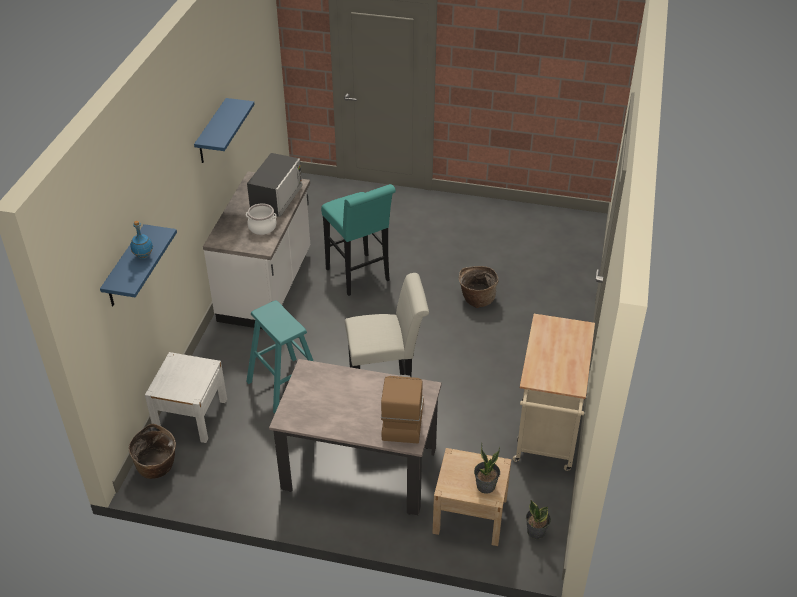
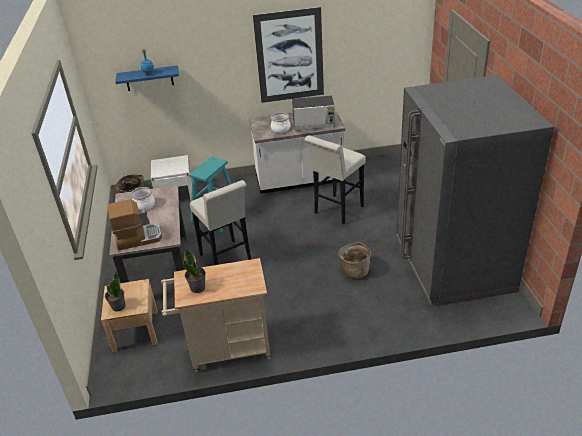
camera: 70 degrees right, 5 degrees down
(212, 132) = (289, 56): blue shelf -> picture
(326, 400) = (144, 205): none -> cooking pot
(360, 277) = (336, 211): turquoise stool -> white stool
(511, 232) = (453, 265): none -> grey fridge
(536, 531) = (130, 368): potted plant -> potted plant (198, 287)

